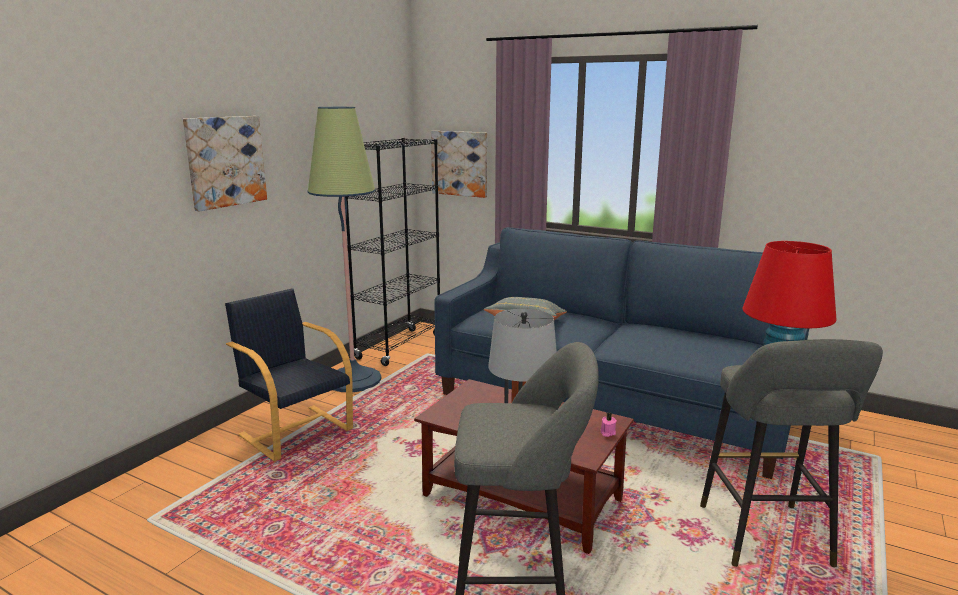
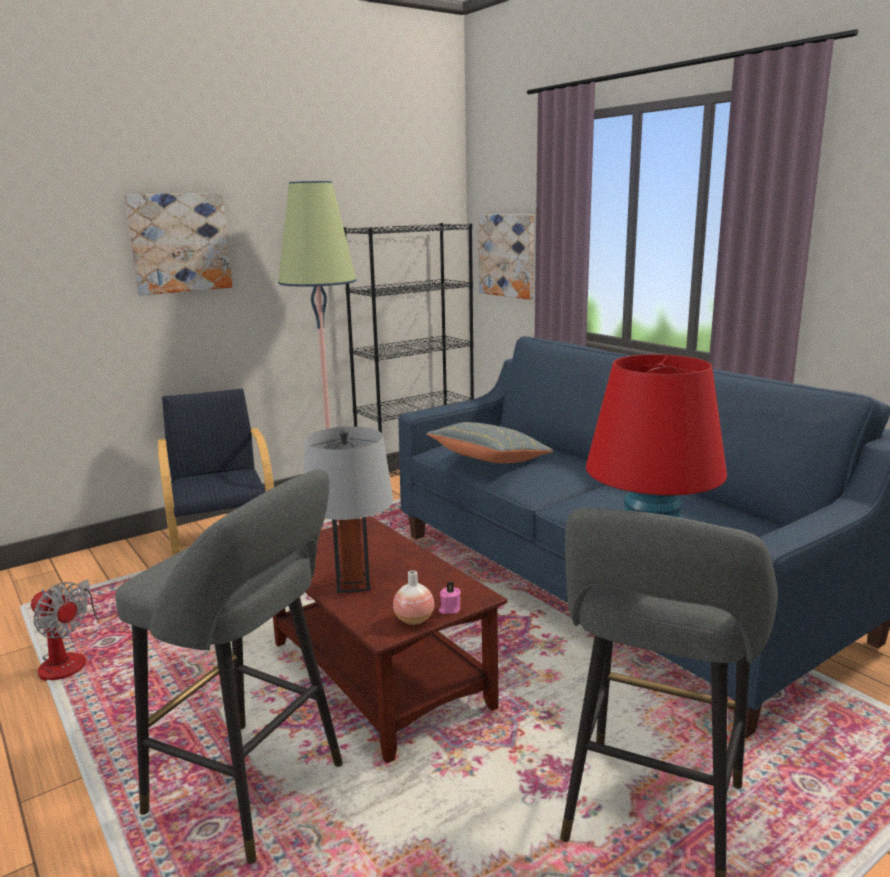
camera: 25 degrees right, 0 degrees up
(251, 551) = (68, 658): none -> fan
(594, 444) = (414, 619): none -> vase

